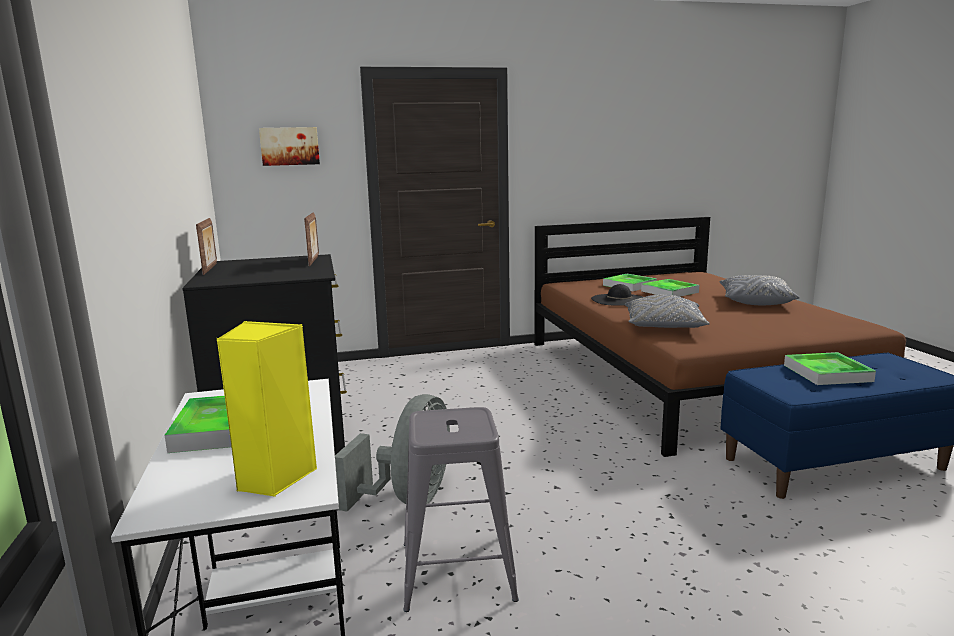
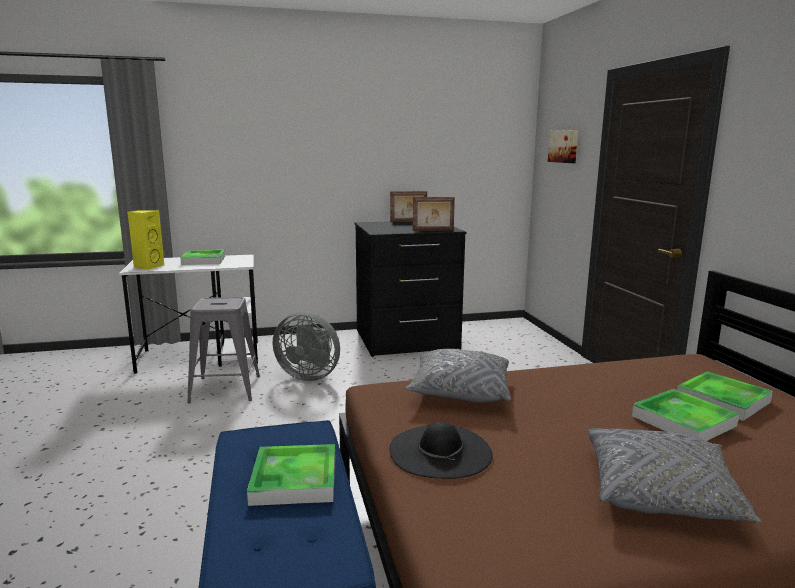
camera: 90 degrees right, 0 degrees up
(619, 300) = (604, 382): black hat -> black hat (440, 451)

